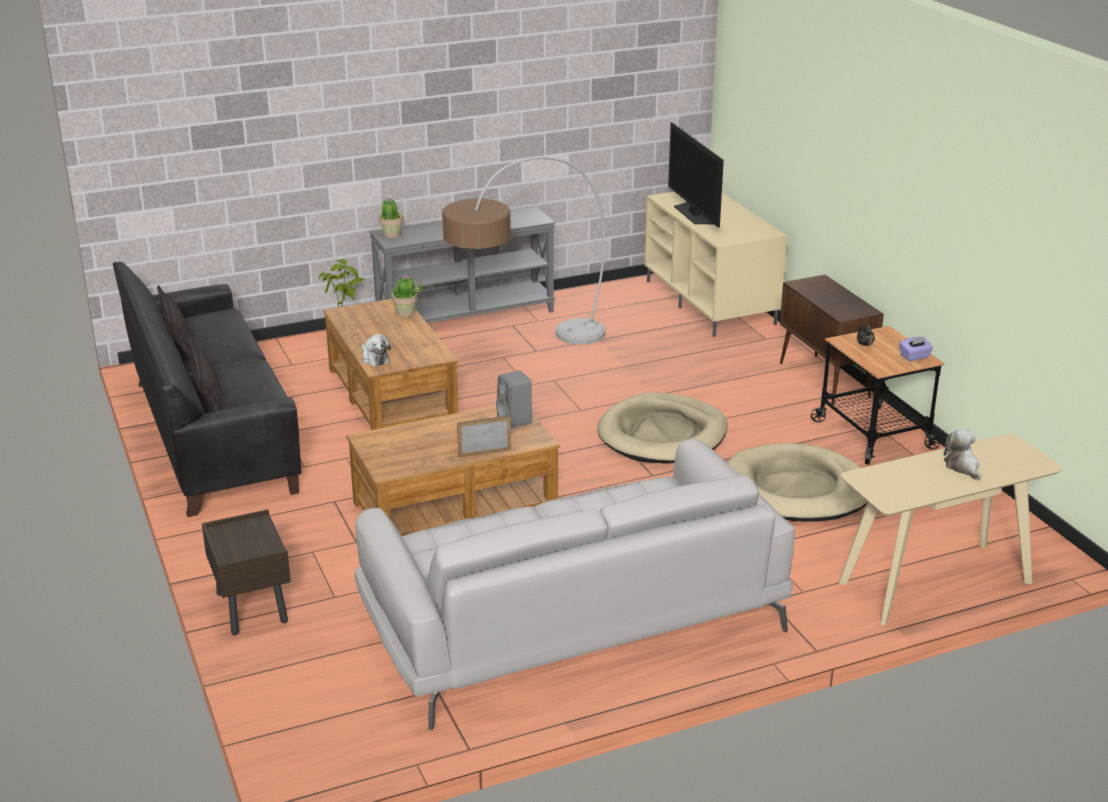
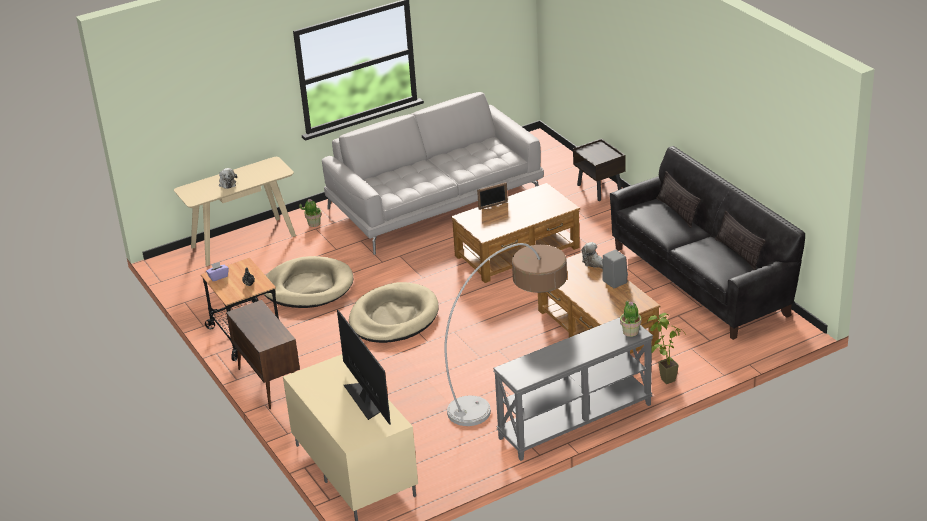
camera: 175 degrees right, 5 degrees up
(405, 313) = (594, 308): potted plant -> potted plant (314, 223)
(515, 420) = (481, 227): grey speaker -> grey speaker (614, 281)

